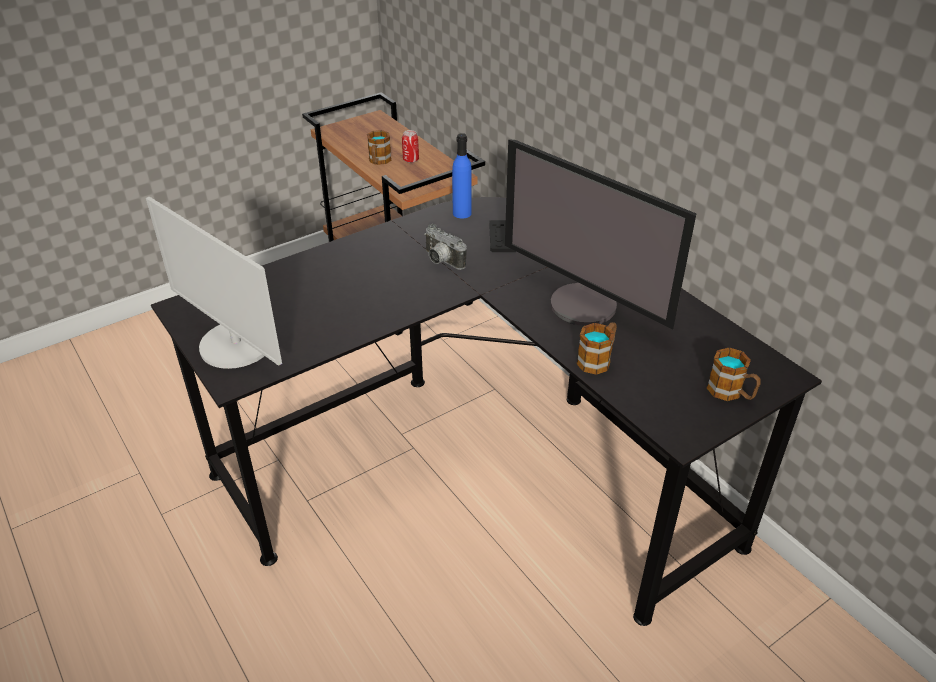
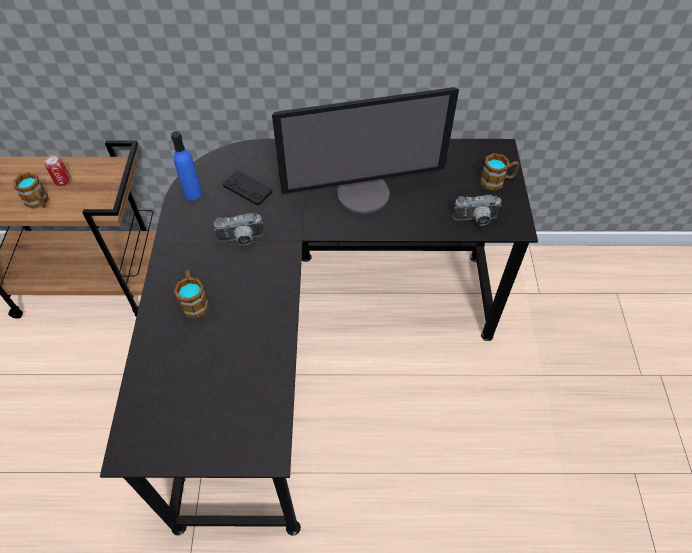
camera: 55 degrees left, 15 degrees up
(236, 345) = (224, 430): monitor -> none
(597, 359) = (421, 220): mug -> mug (194, 301)
(649, 399) = (475, 220): none -> camera

